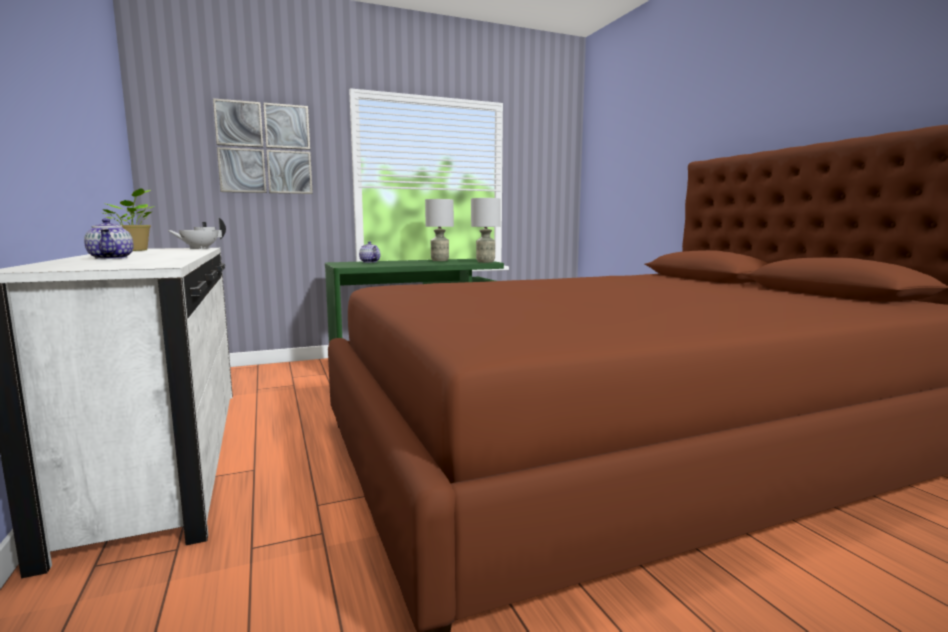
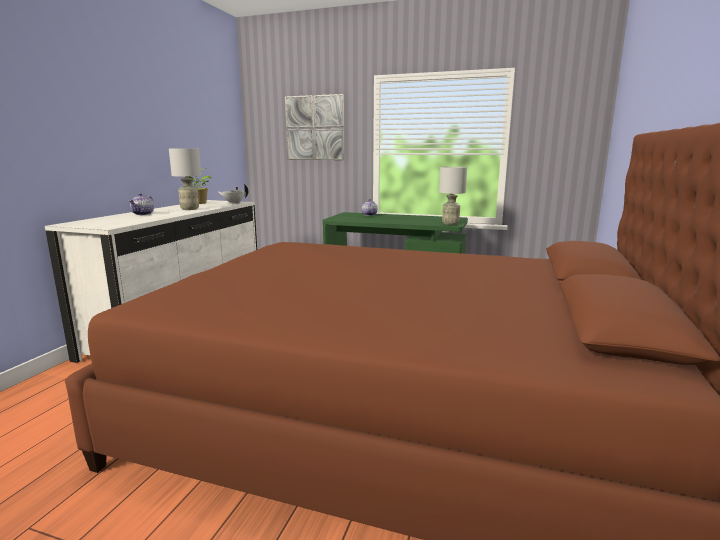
camera: 40 degrees right, 5 degrees up
(440, 260) = (424, 218): grey table lamp -> grey table lamp (190, 209)

